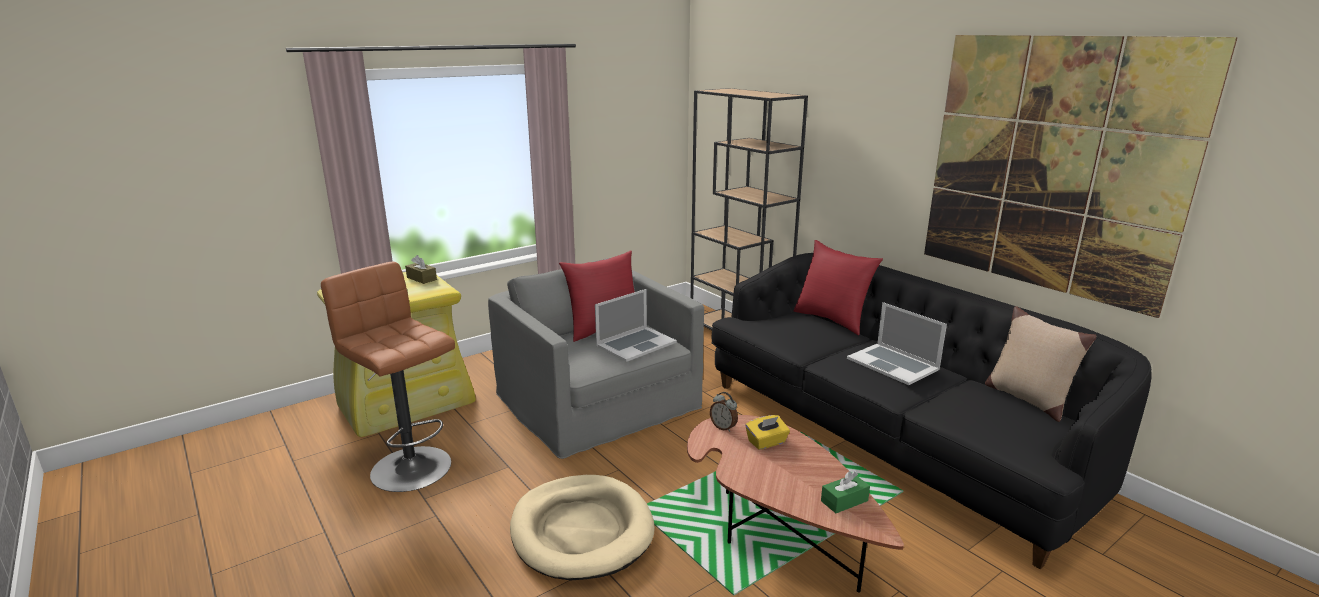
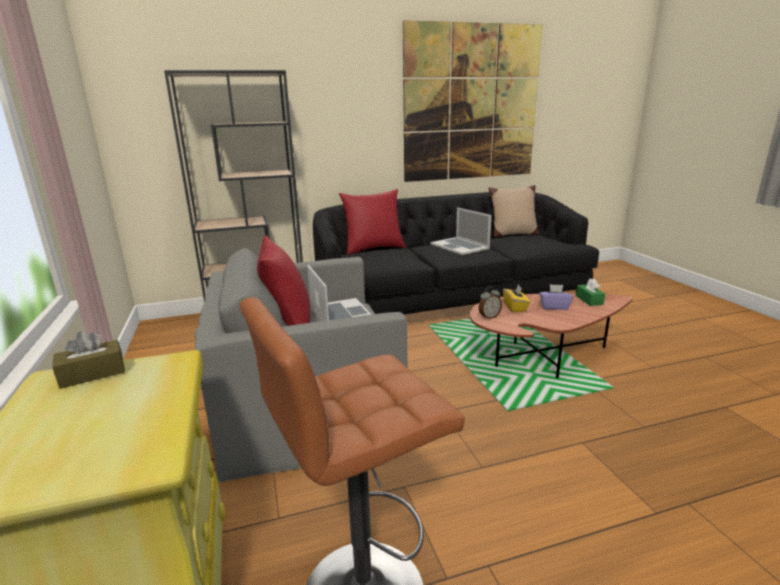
camera: 70 degrees left, 0 degrees up
(582, 531) = (534, 446): beige dog bed -> none
(792, 471) = (554, 307): none -> purple tissue box
(893, 364) = (459, 246): laptop -> laptop turned 75 degrees clockwise

